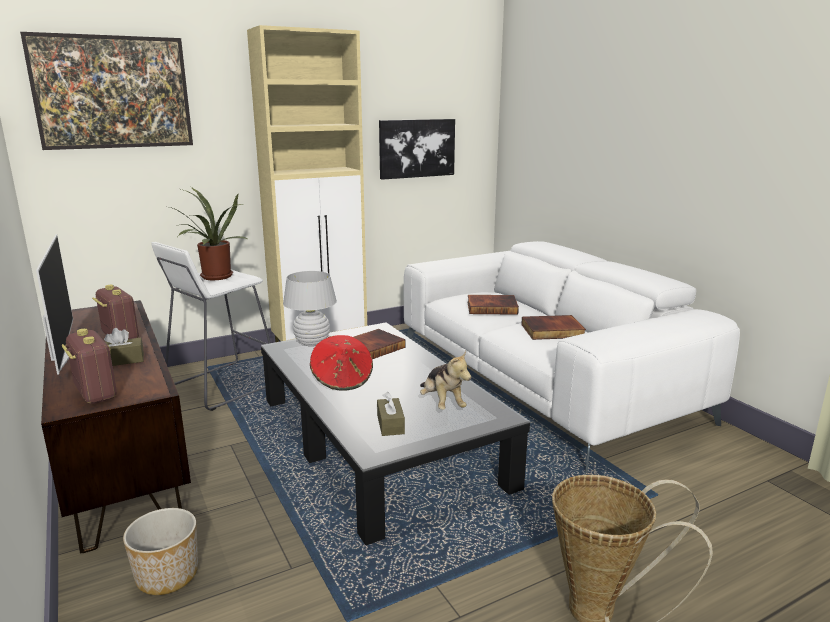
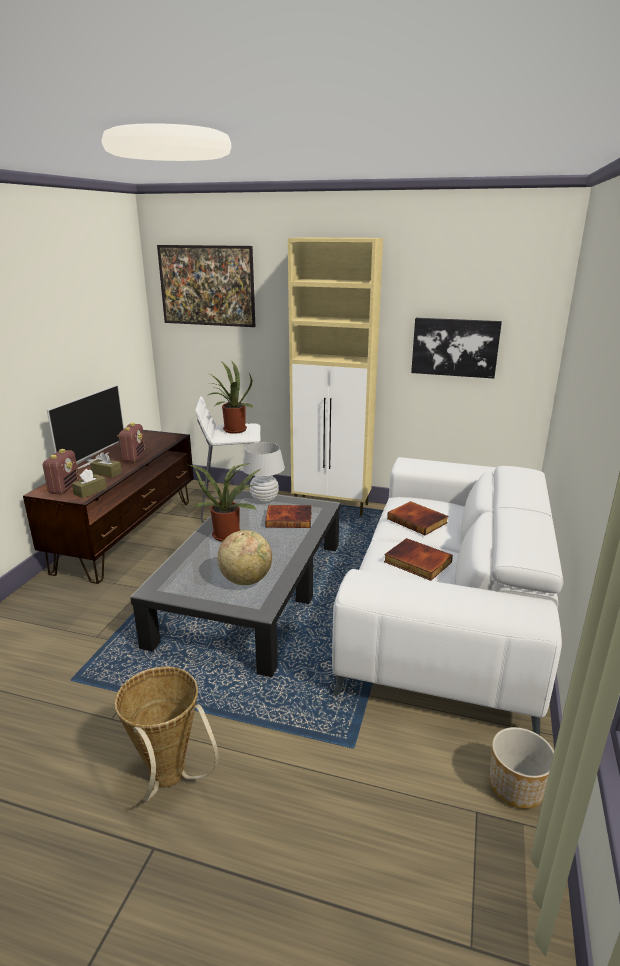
camera: 45 degrees right, 5 degrees up
(168, 575) = (55, 606): planter -> planter (517, 787)
(342, 380) = (228, 534): red hat -> potted plant
(390, 424) = (193, 577): brown tissue box -> brown tissue box (90, 491)
(442, 404) = (246, 580): plush toy -> globe

